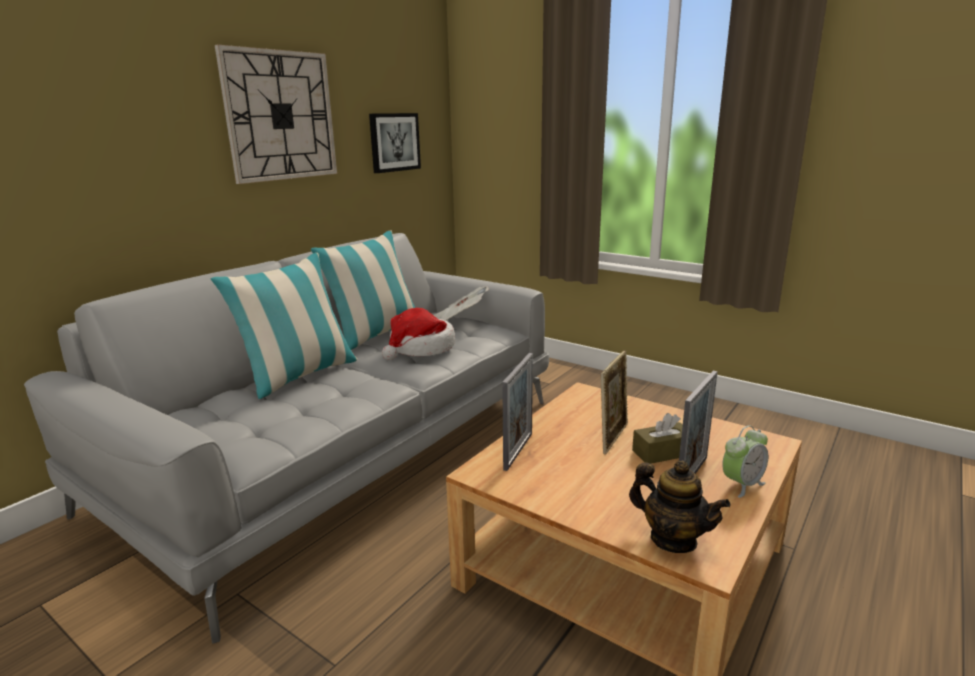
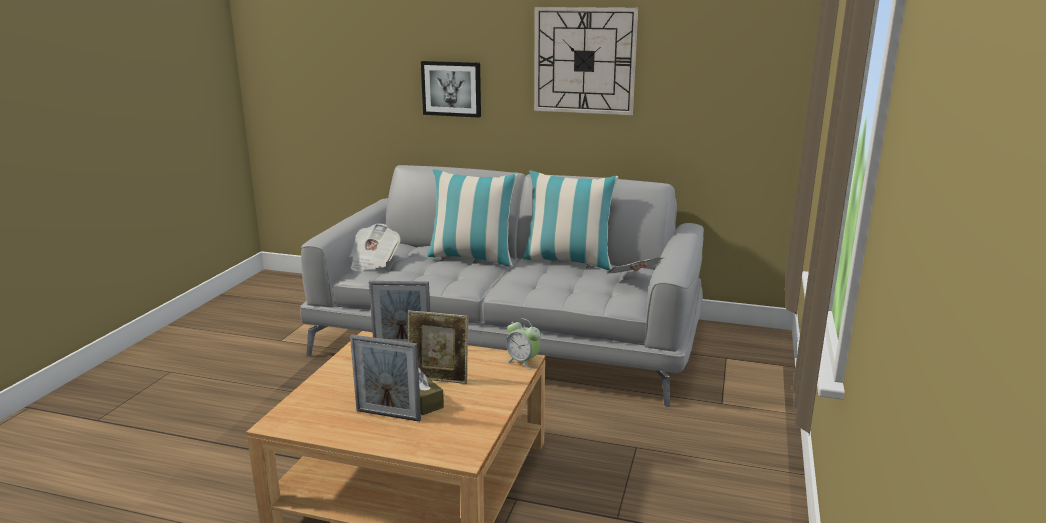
camera: 70 degrees right, 0 degrees up
(221, 439) = (372, 262): none -> newspaper
(394, 142) = (720, 93): picture -> picture (451, 88)
(421, 348) = (549, 280): hat -> none
(673, 539) = (300, 410): teapot -> none
(741, 484) = (380, 437): alarm clock -> alarm clock (523, 362)

